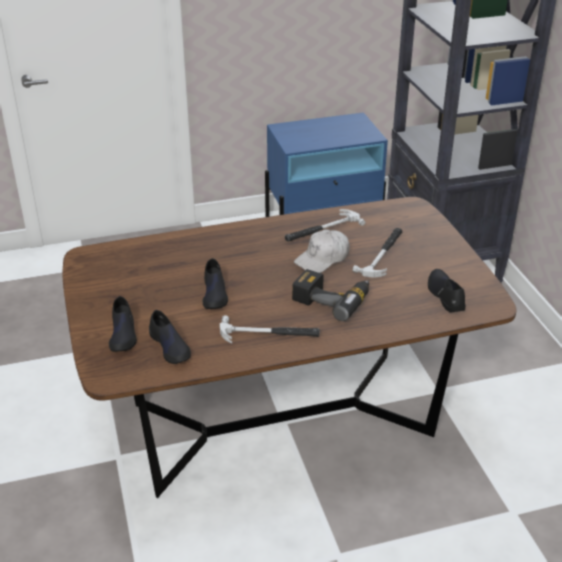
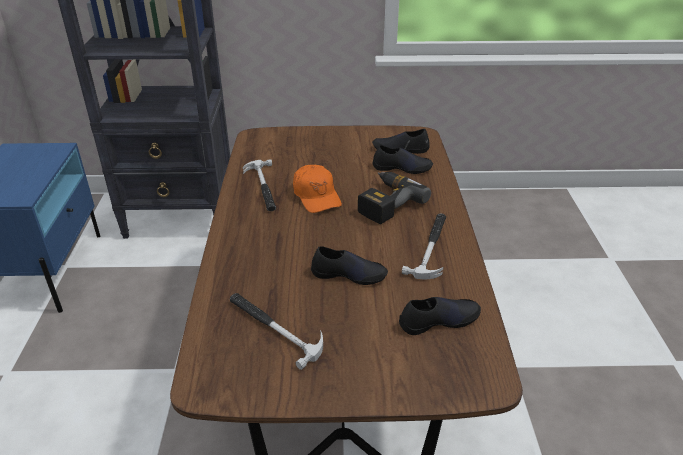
camera: 75 degrees left, 0 degrees up
(123, 334) = (406, 359): black shoe -> black shoe (402, 168)
(322, 259) = (316, 196): white cap -> orange cap
(383, 254) = (326, 164): hammer -> hammer (274, 328)

